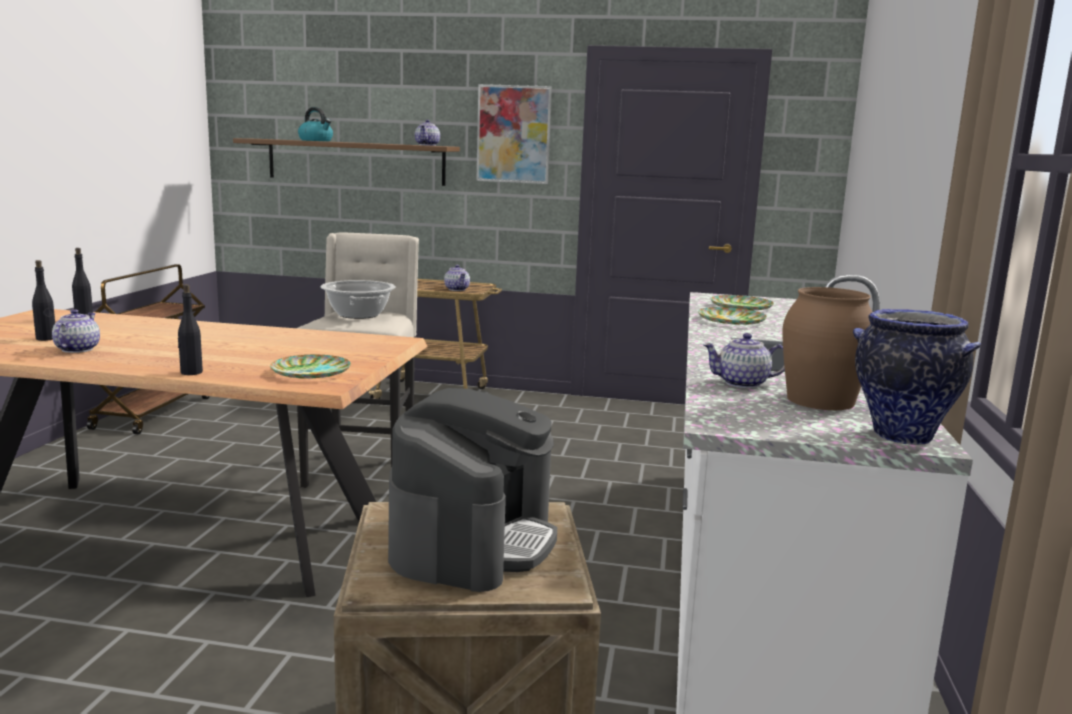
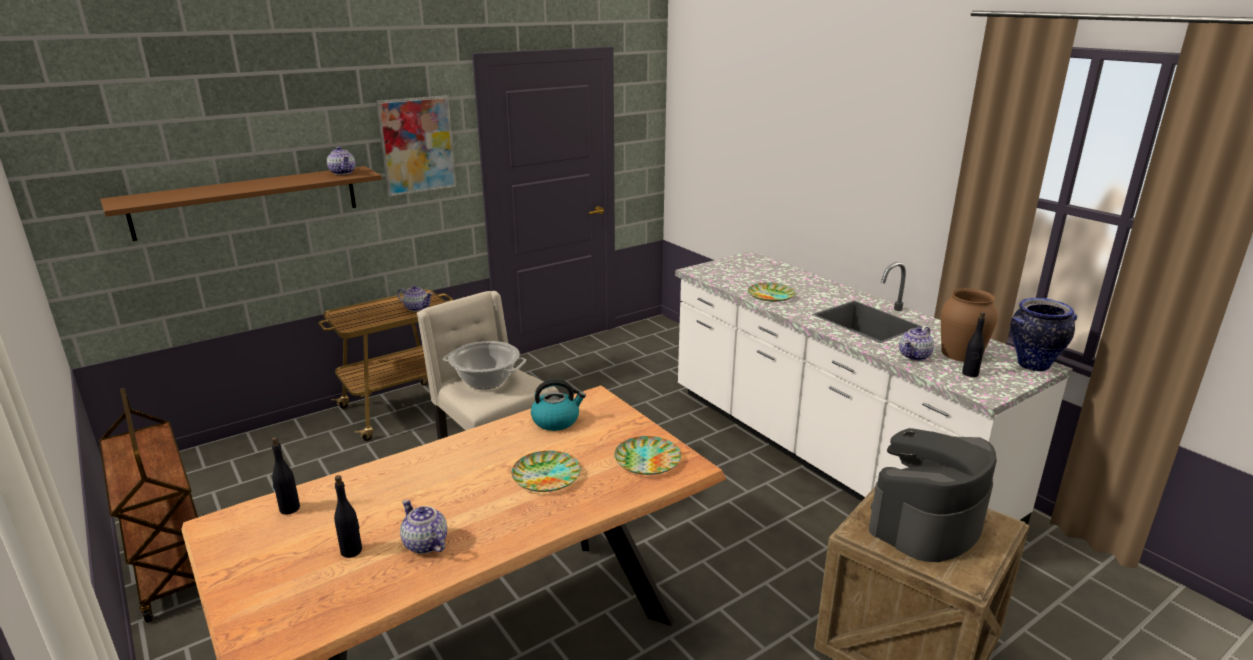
camera: 45 degrees left, 10 degrees up
(191, 372) = (586, 509): black bottle -> black bottle (970, 374)
(316, 140) = (209, 190): kettle -> kettle (556, 420)
(473, 541) = (925, 523): coffee machine -> coffee machine turned 105 degrees counterclockwise
(741, 307) = (738, 277): plate -> plate (546, 475)

